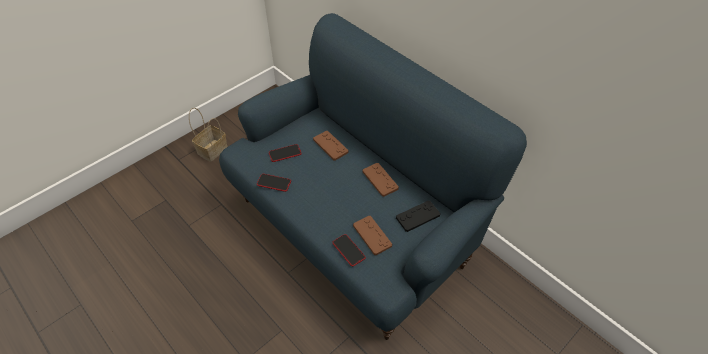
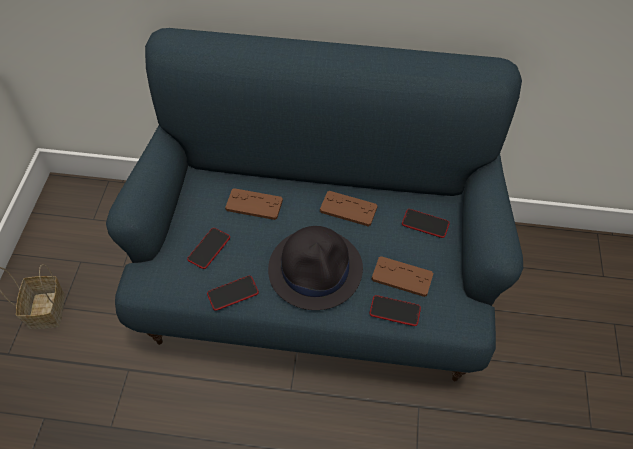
camera: 40 degrees left, 5 degrees up
(328, 199) = (316, 269): none -> black hat
(418, 216) = (425, 224): black game controller -> phone

